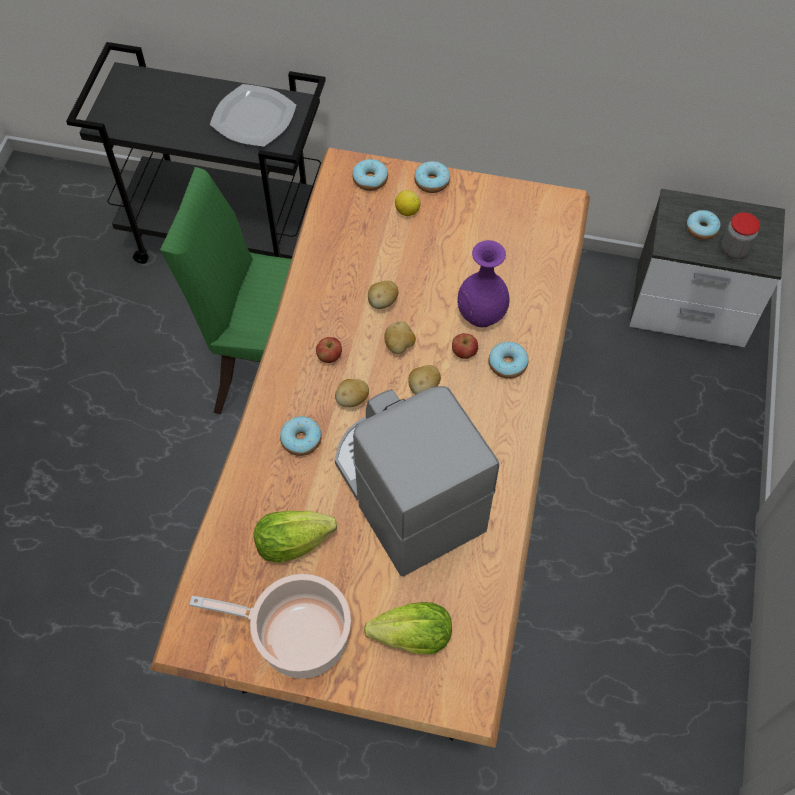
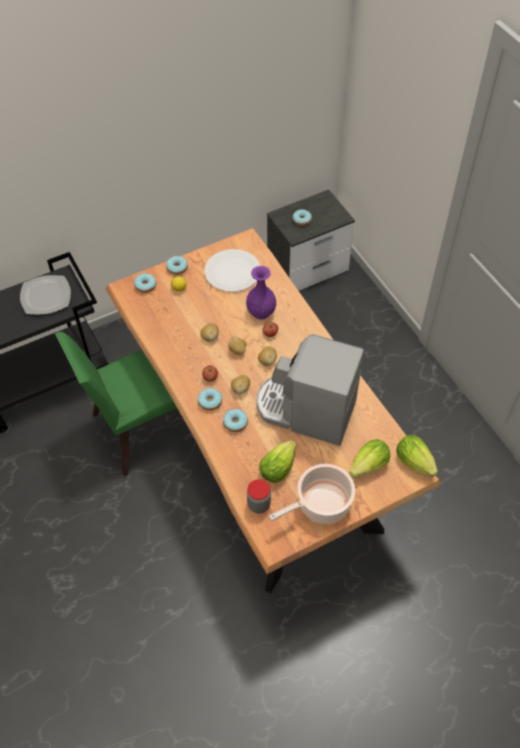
camera: 40 degrees left, 5 degrees down
(481, 689) = (416, 464): none -> lettuce
(498, 234) = (232, 272): none -> white plate
(507, 364) = (294, 325): donut -> donut (210, 402)
(734, 250) = (324, 220): jar -> jar (259, 504)

